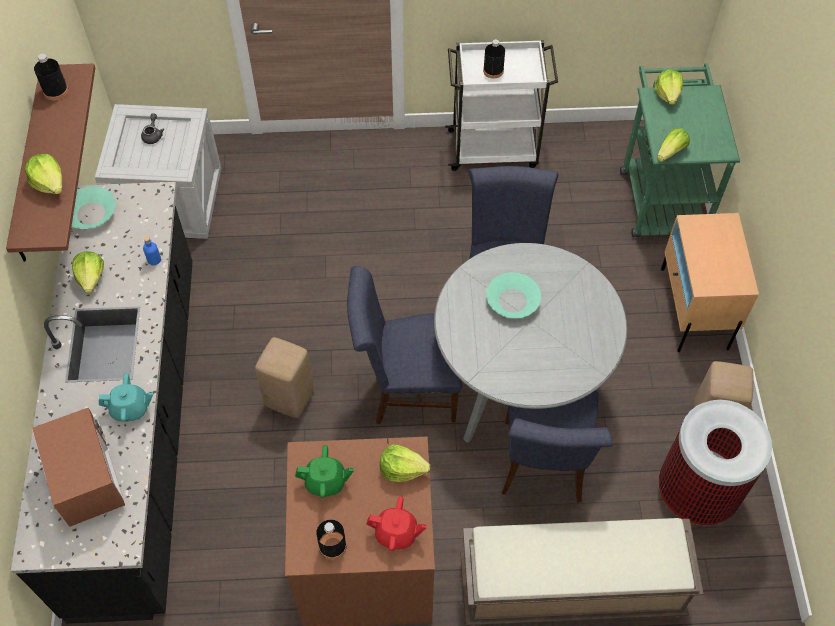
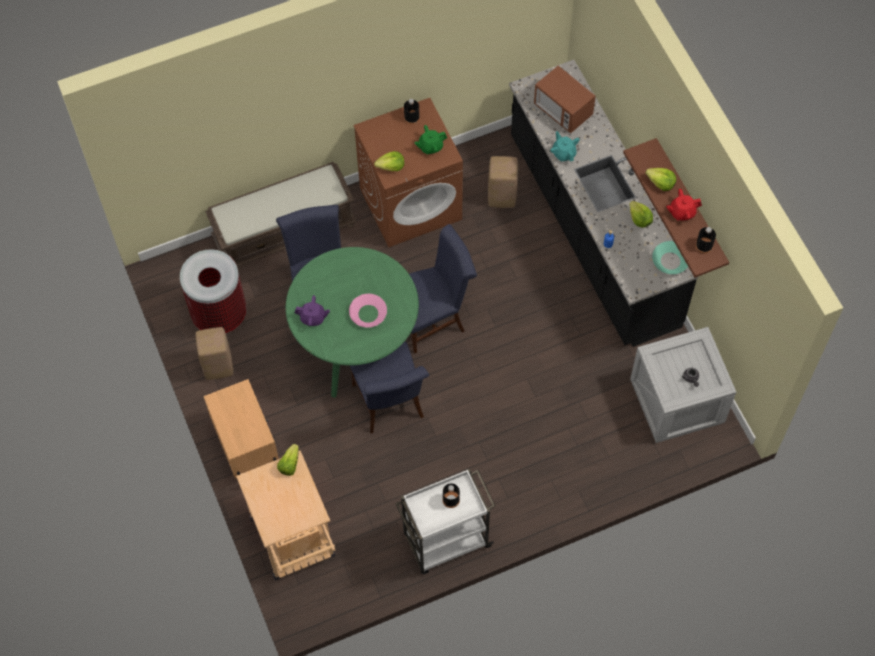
camera: 160 degrees right, 5 degrees up
(130, 409) = (564, 153): turquoise teapot -> turquoise teapot turned 90 degrees clockwise
(288, 398) = (508, 284): beige stool -> beige stool (502, 197)
(396, 533) = (380, 134): red teapot -> red teapot (682, 212)
(512, 300) = (368, 313): turquoise bowl -> pink bowl
(519, 385) = (356, 346): grey dining table -> green dining table
(590, 318) = (313, 318): none -> purple teapot
(660, 194) = (295, 543): green cart -> beige cart
(668, 94) = (304, 519): lettuce -> none

